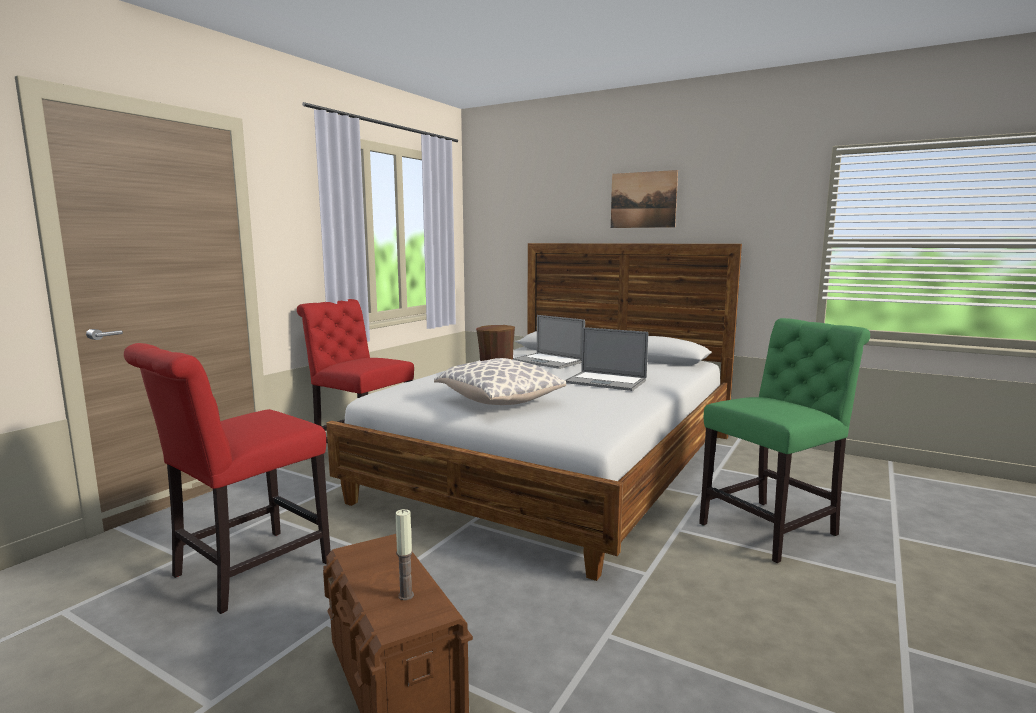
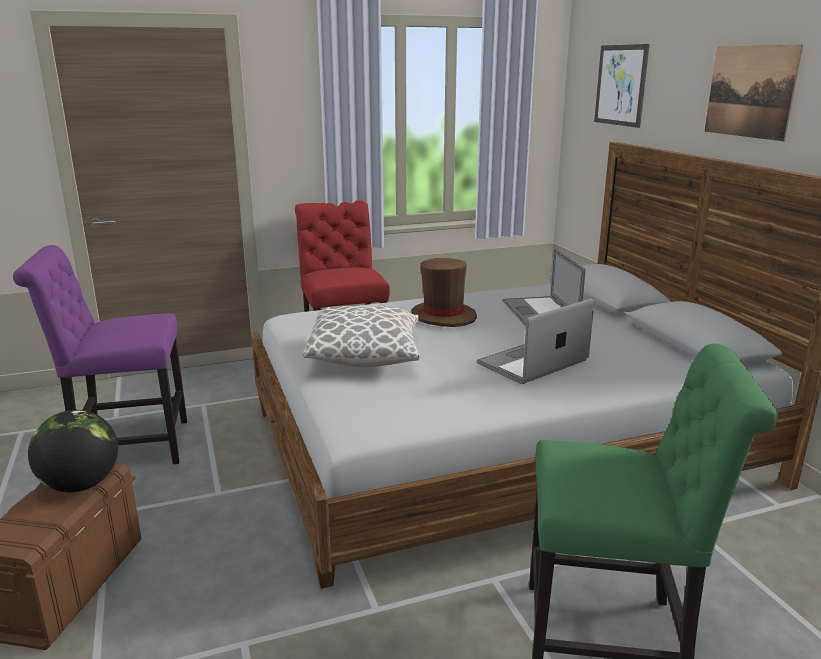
camera: 40 degrees right, 10 degrees up
(244, 572) = (126, 447): red chair -> purple chair
(390, 559) = (81, 485): none -> globe
(406, 595) = (34, 521): candle -> none
(525, 204) = (620, 85): none -> picture
(605, 382) = (532, 362): laptop -> laptop turned 75 degrees clockwise

